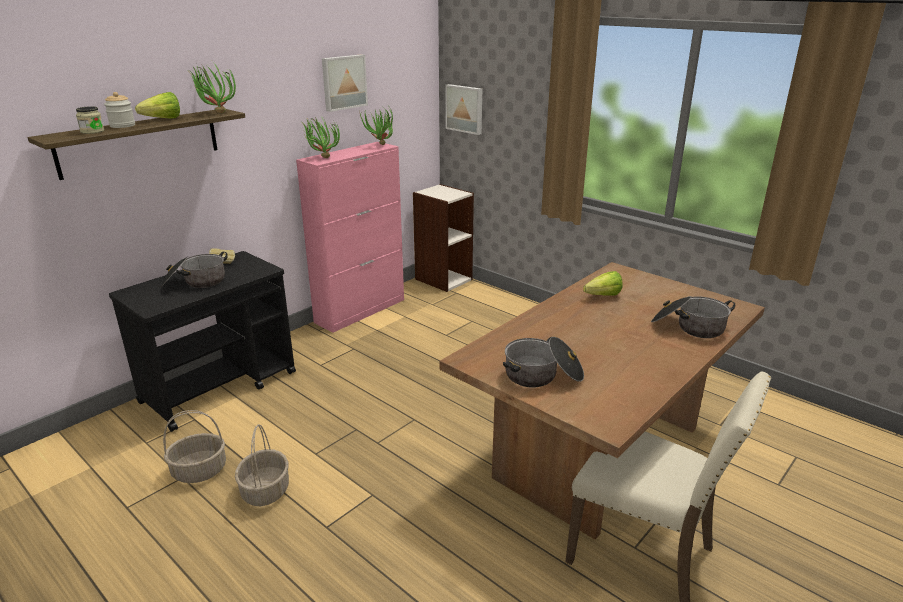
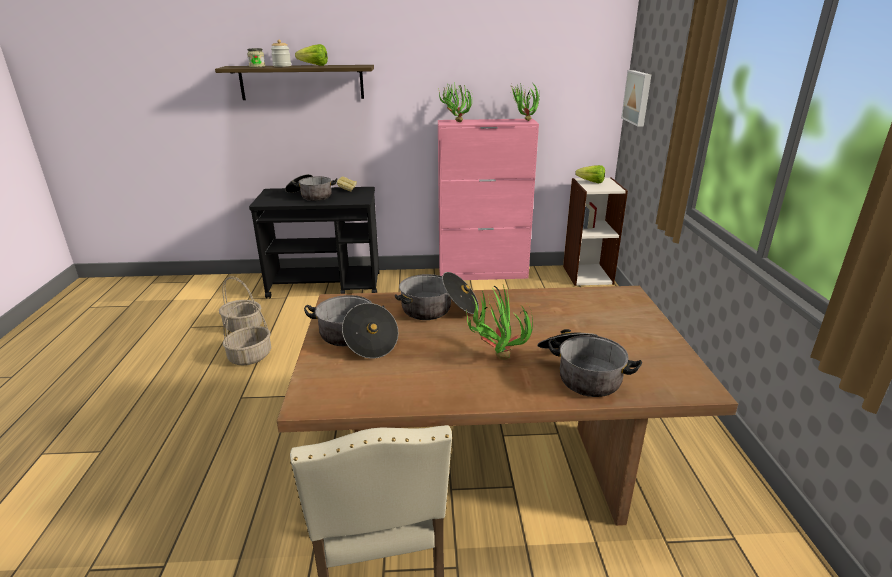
camera: 45 degrees right, 0 degrees up
(215, 113) = (353, 66): potted plant -> potted plant (495, 356)
(343, 82) = (500, 55): picture -> none
(545, 329) = (438, 310): none -> cooking pot
(599, 296) = (551, 307): lettuce -> lettuce (589, 182)

